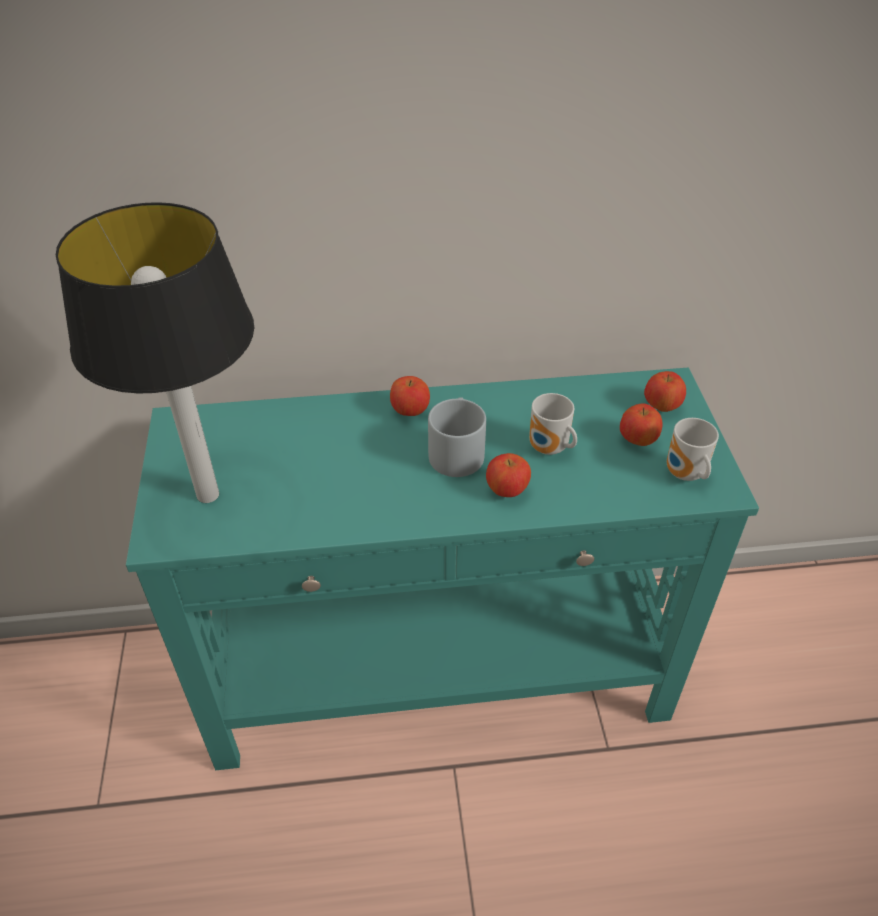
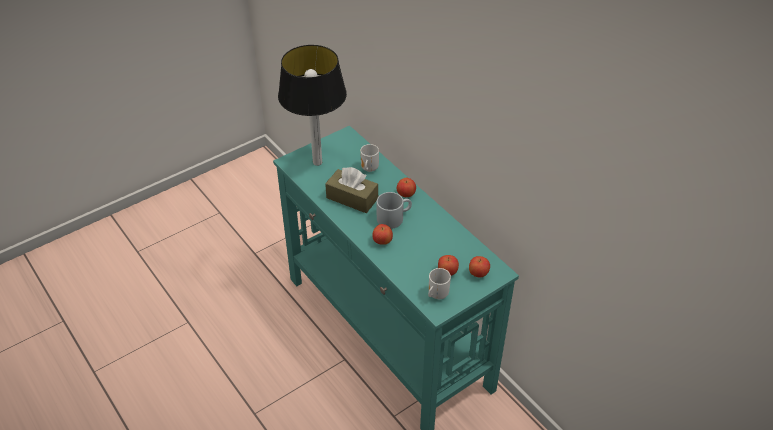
camera: 60 degrees right, 0 degrees up
(357, 485) = (352, 198): none -> brown tissue box
(549, 450) = (417, 245): mug -> mug (368, 169)

